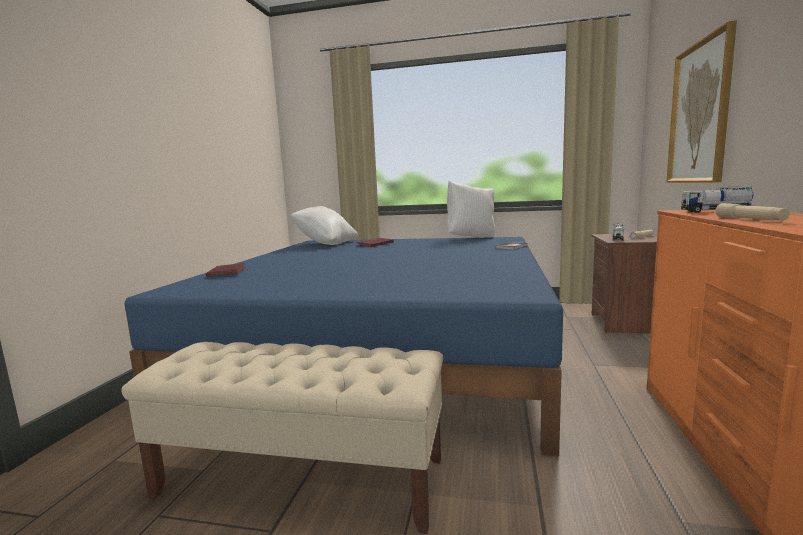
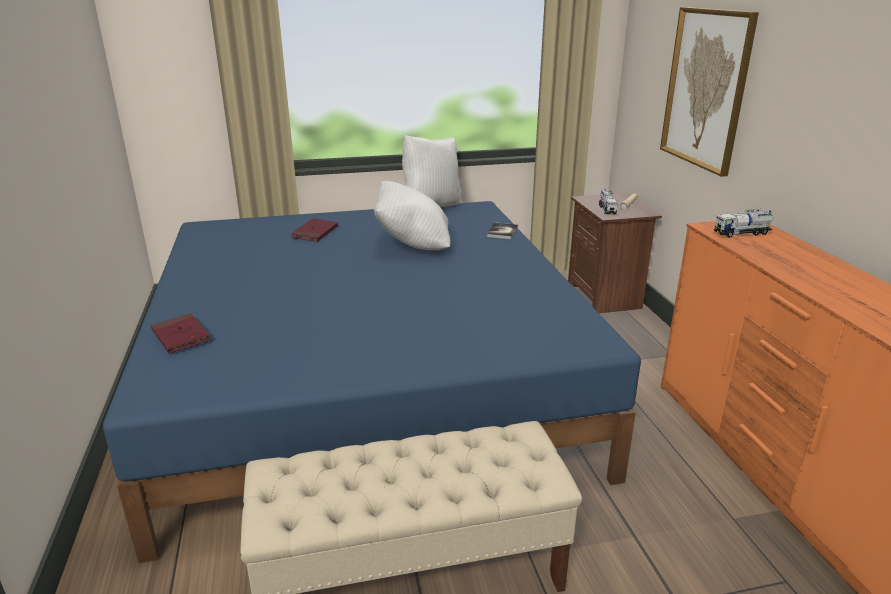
camera: 25 degrees left, 15 degrees up
(326, 244) = (234, 234): white pillow -> white pillow (413, 245)
(749, 219) = (785, 267): beige flashlight -> none

